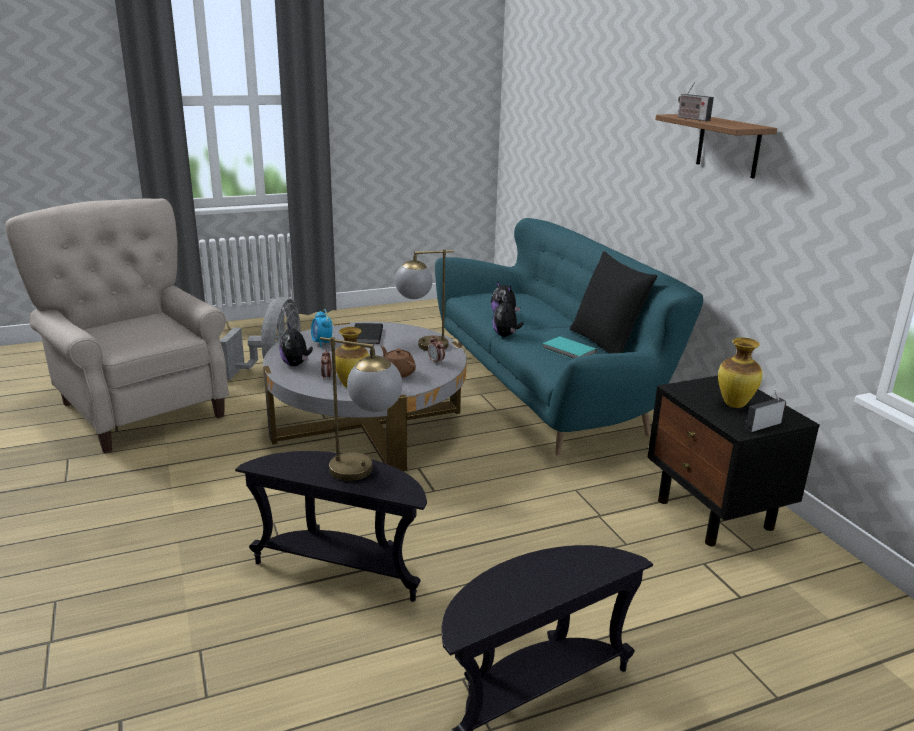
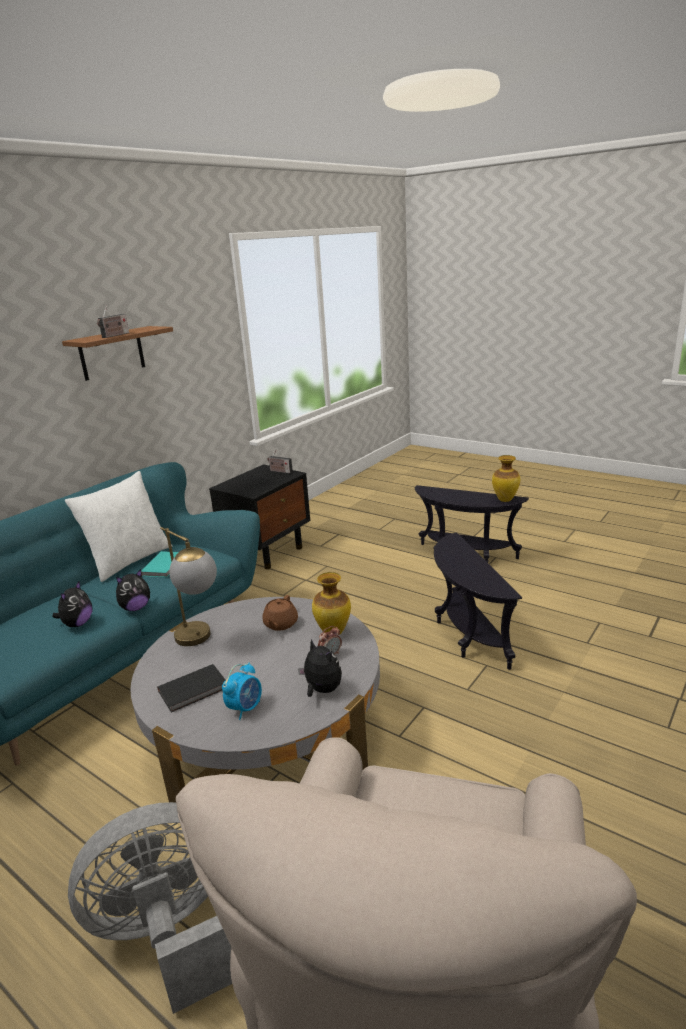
camera: 120 degrees left, 0 degrees up
(296, 364) = (322, 690): plush toy -> plush toy turned 75 degrees counterclockwise
(366, 472) = (453, 557): table lamp -> none
(436, 361) = (234, 618): alarm clock -> none
(606, 344) = (129, 560): black pillow -> white pillow
(735, 405) = (260, 479): vase -> vase (505, 500)

